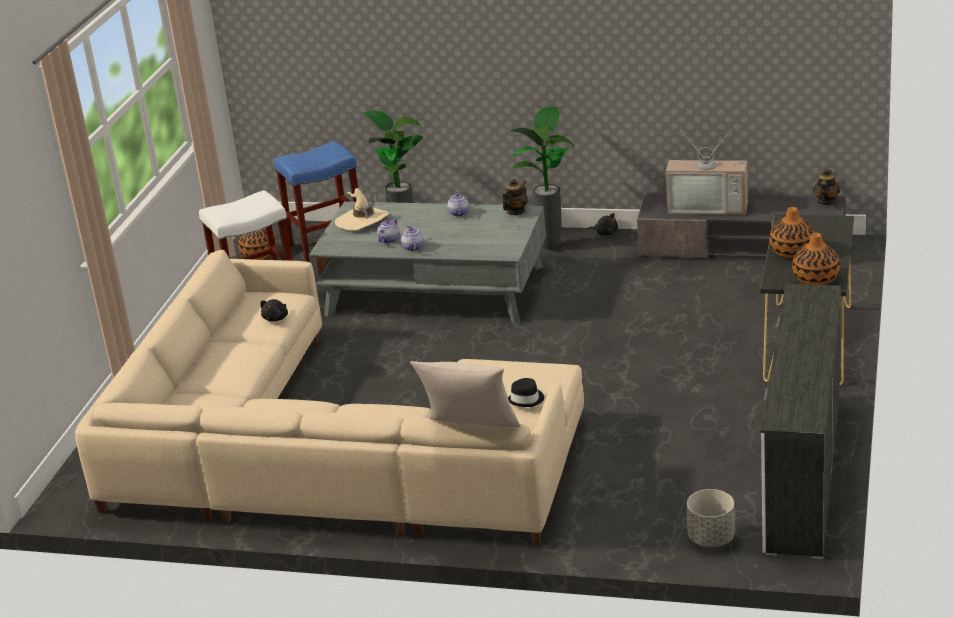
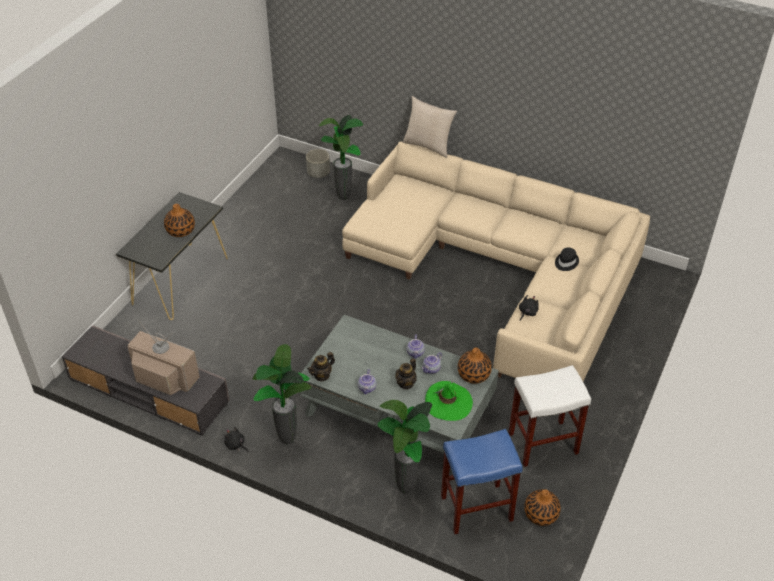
camera: 170 degrees left, 15 degrees up
(362, 221) = (448, 403): beige hat -> green hat
(526, 399) = (385, 202): black hat -> black hat (566, 262)
(634, 506) = (344, 198): none -> potted plant
(802, 473) = (253, 196): white dresser -> none
(815, 279) = (186, 205): vase -> vase (474, 374)
(826, 201) = (80, 354): teapot -> teapot (406, 383)

